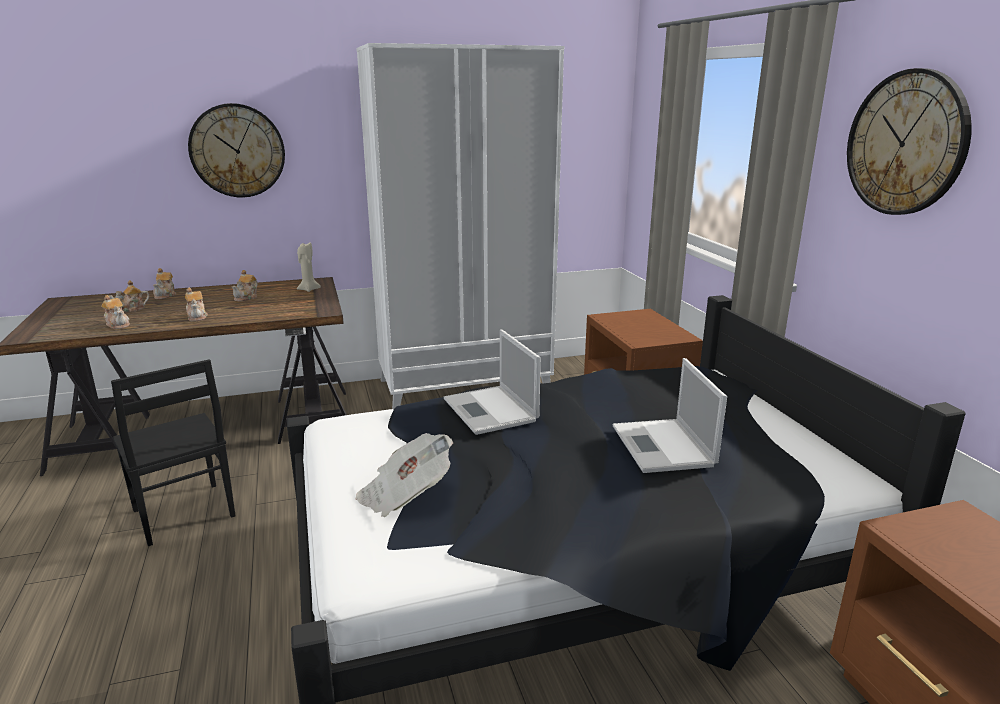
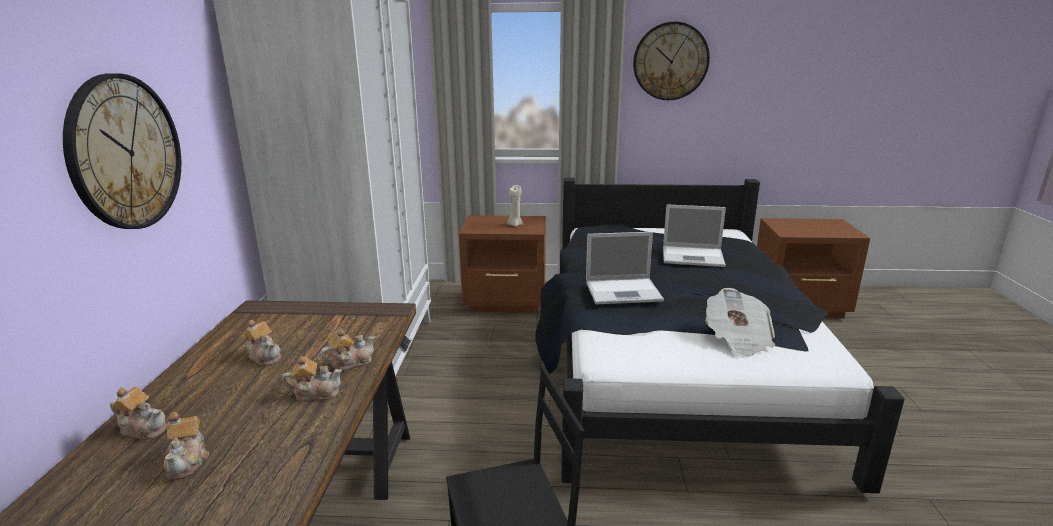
camera: 70 degrees left, 0 degrees up
(118, 324) = (272, 467): teapot -> teapot (350, 363)
(308, 289) = (286, 316): beige candle -> beige candle (515, 225)

